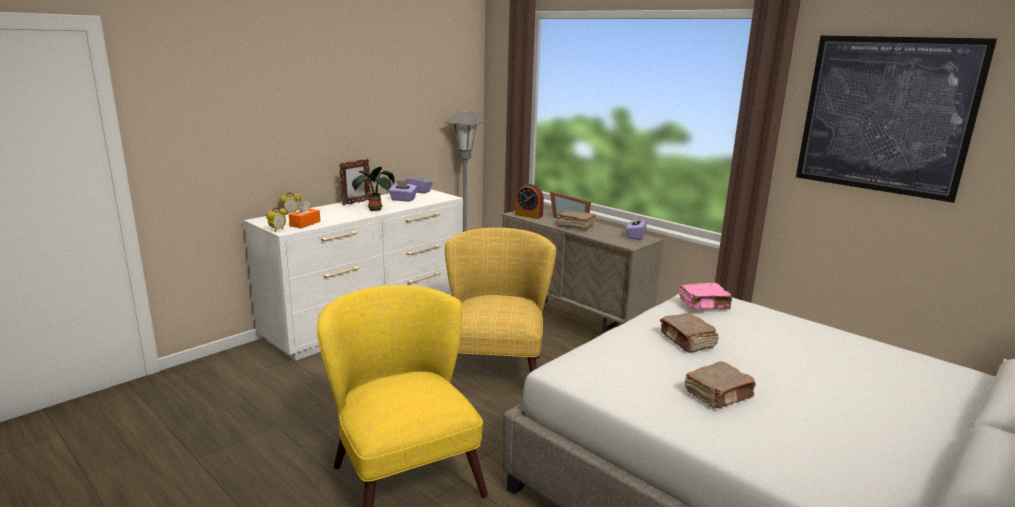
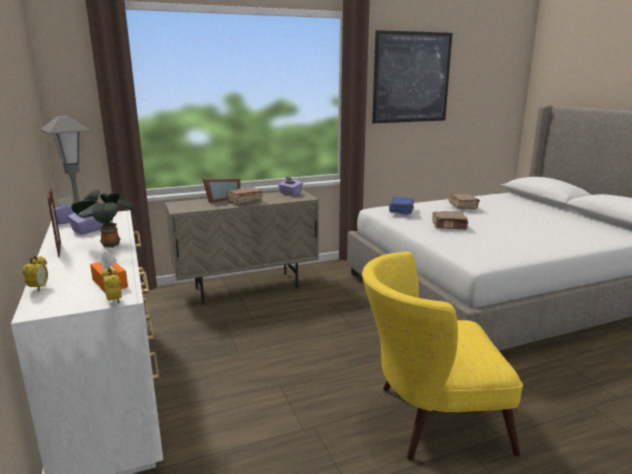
camera: 65 degrees left, 0 degrees up
(496, 368) = (290, 337): yellow armchair -> none
(529, 215) = (192, 207): alarm clock -> none
(704, 305) = (401, 211): pink book -> blue book
(719, 395) = (519, 235): brown book -> brown book (462, 206)

